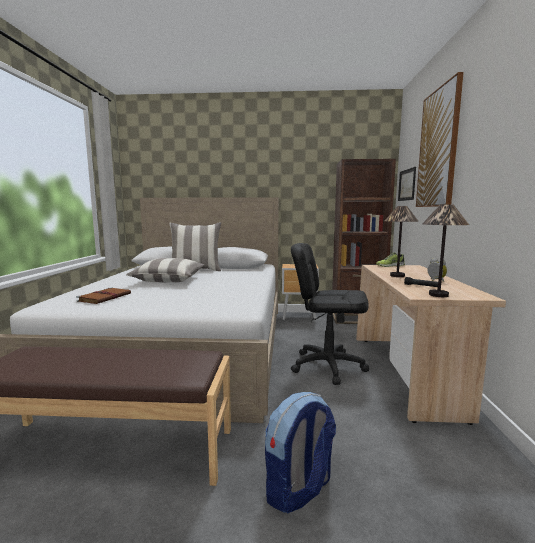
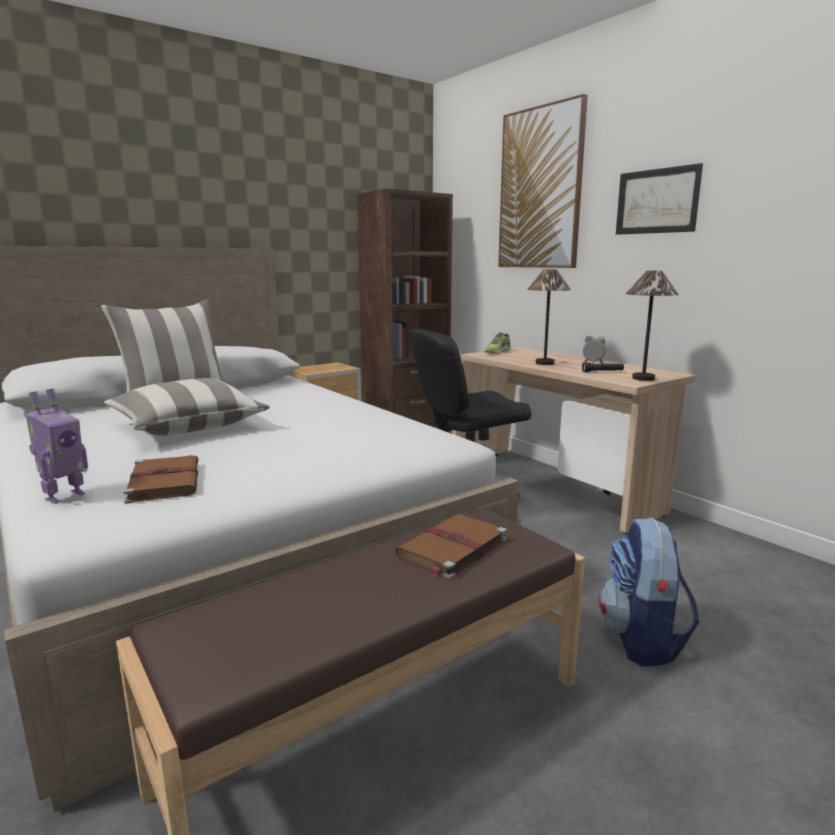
camera: 40 degrees left, 5 degrees up
(72, 295) = (64, 496): none -> toy robot
(157, 362) = (451, 549): none -> brown book
(407, 185) = (464, 233): picture -> picture (657, 201)

